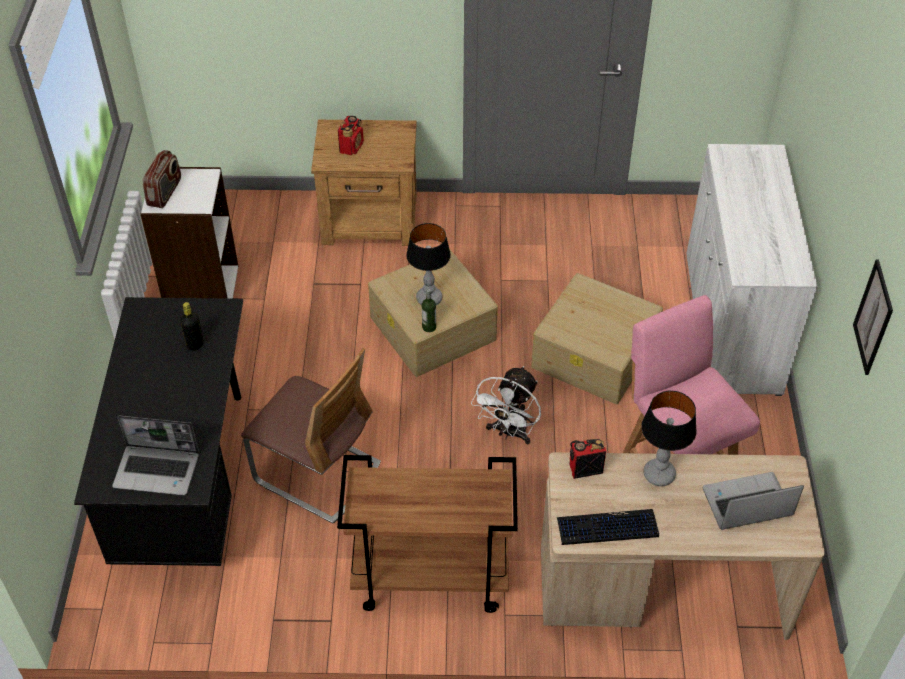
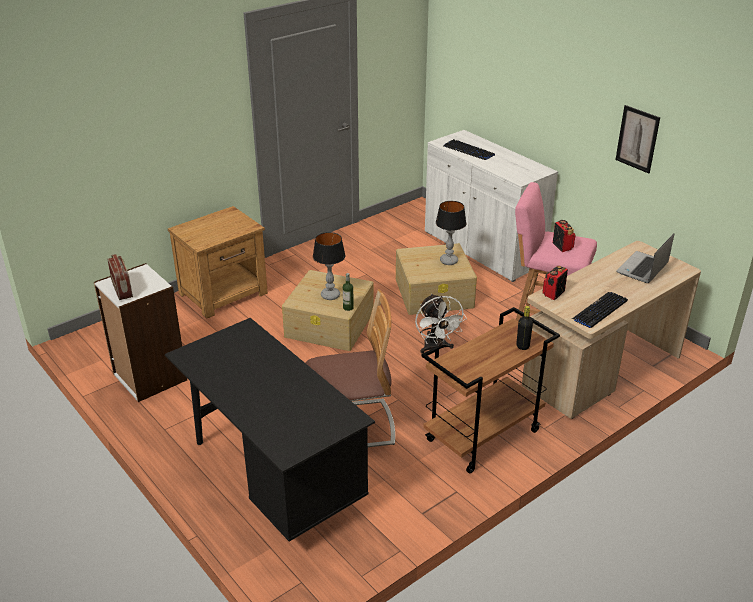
camera: 40 degrees left, 15 degrees down
(158, 470) = (317, 423): laptop -> none
(195, 344) = (250, 352): black bottle -> black bottle (522, 346)
(351, 147) = (209, 231): radio -> radio (562, 246)
(659, 475) = (590, 278): table lamp -> table lamp (449, 261)
(741, 187) = (469, 151): none -> keyboard

